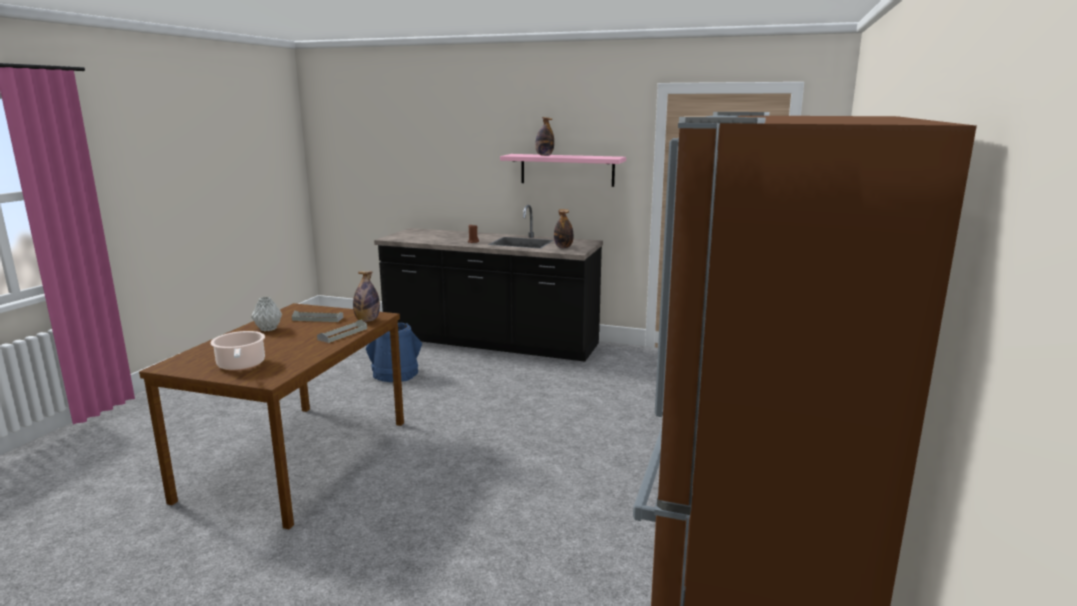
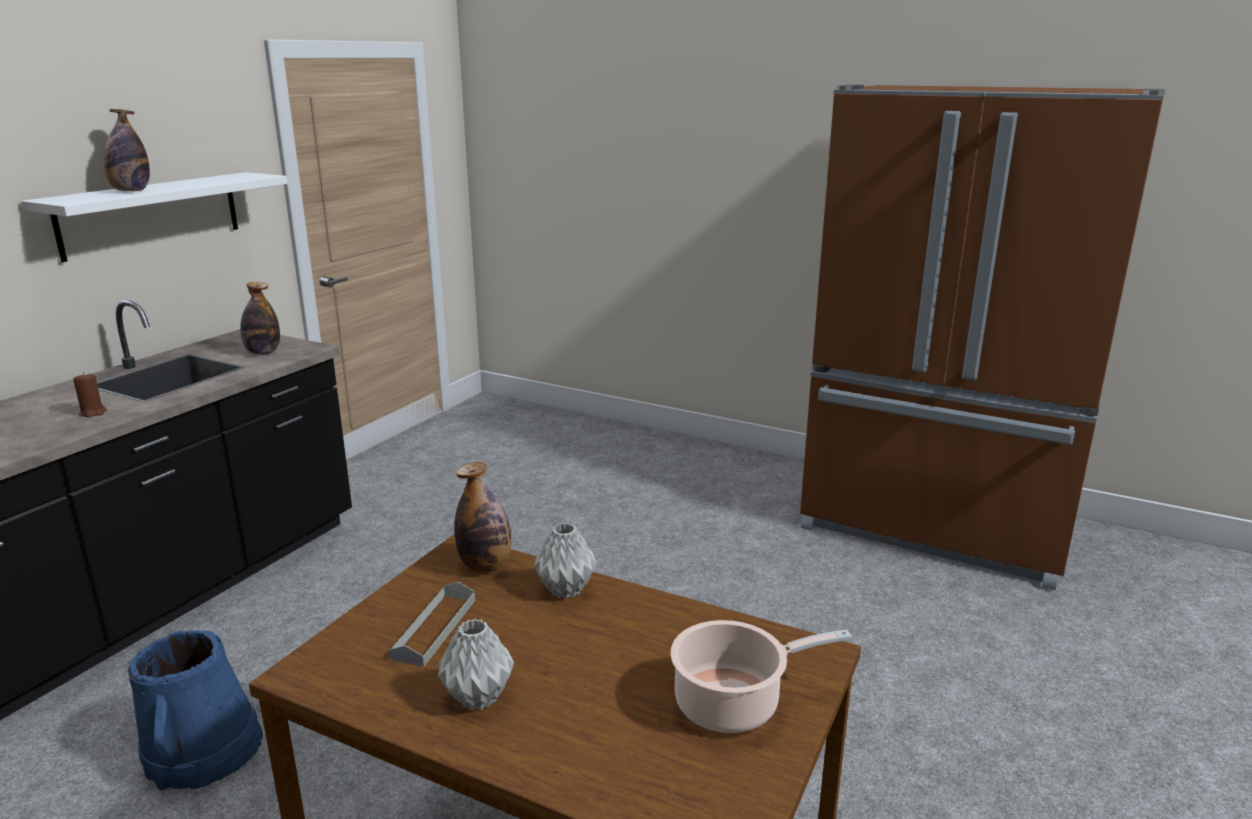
camera: 80 degrees left, 5 degrees up
(342, 334) = (565, 589): grey tray -> grey vase
(567, 170) = (151, 214): pink shelf -> white shelf

